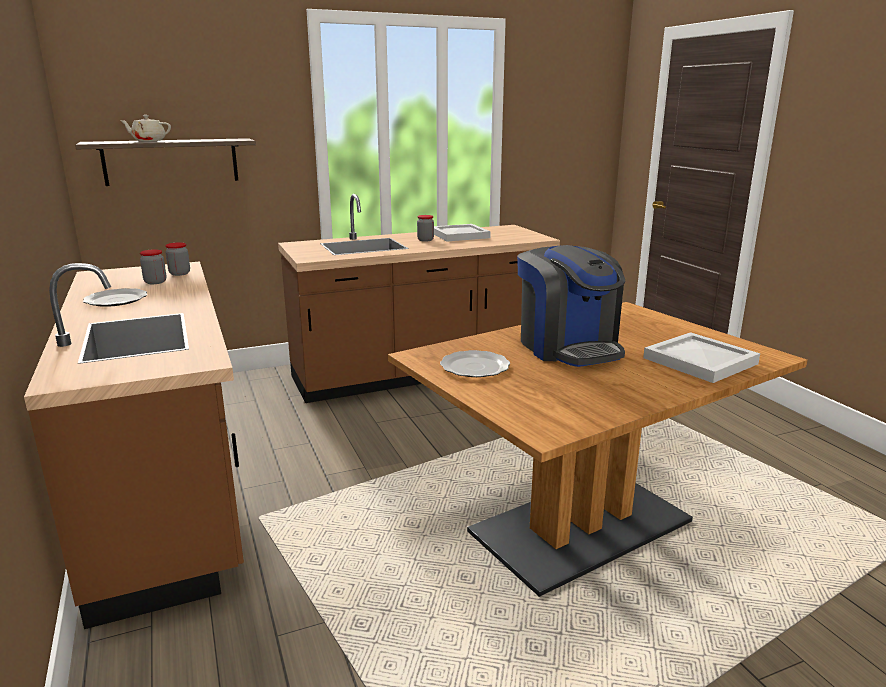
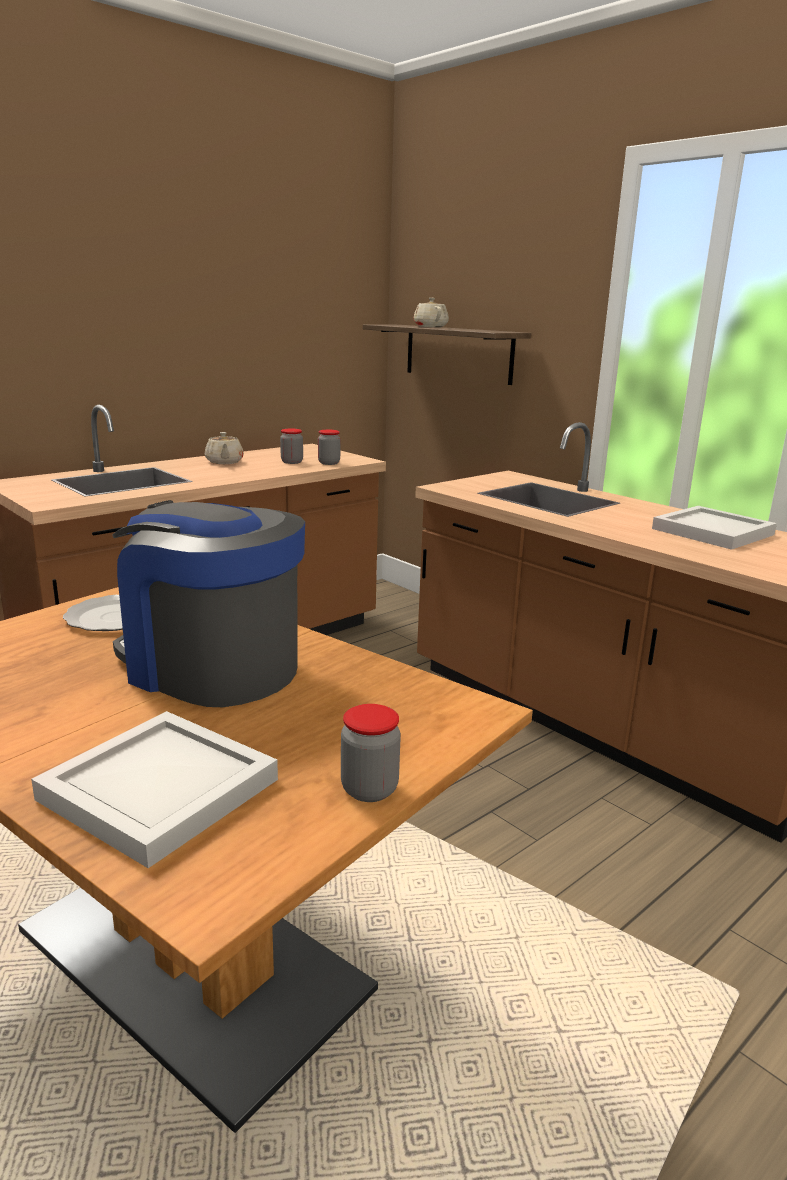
camera: 70 degrees right, 0 degrees up
(115, 300) = (224, 462): plate -> beige teapot
(425, 240) = (638, 518): jar -> jar (369, 789)
(568, 347) = (211, 667): coffee machine -> coffee machine turned 75 degrees clockwise

